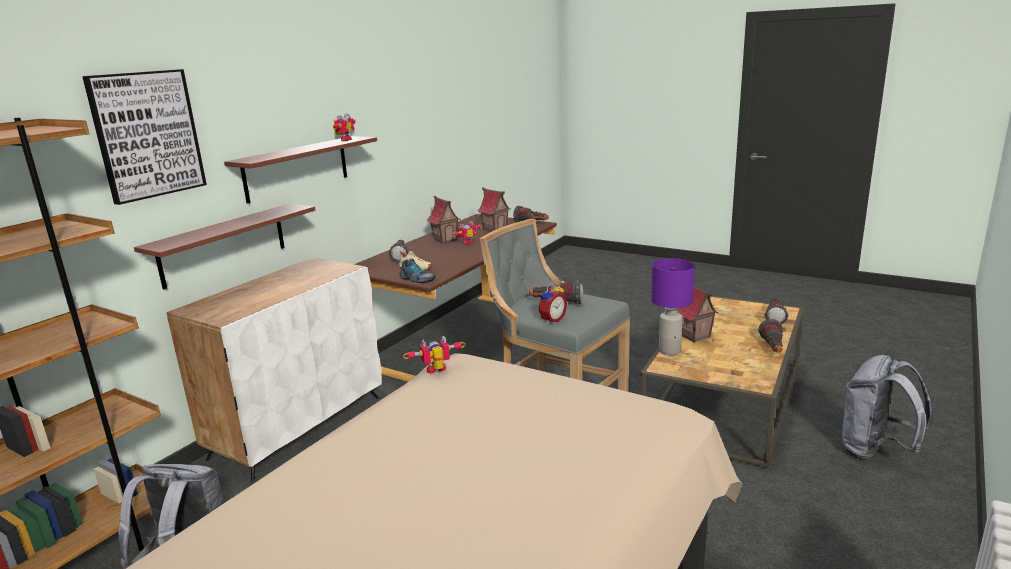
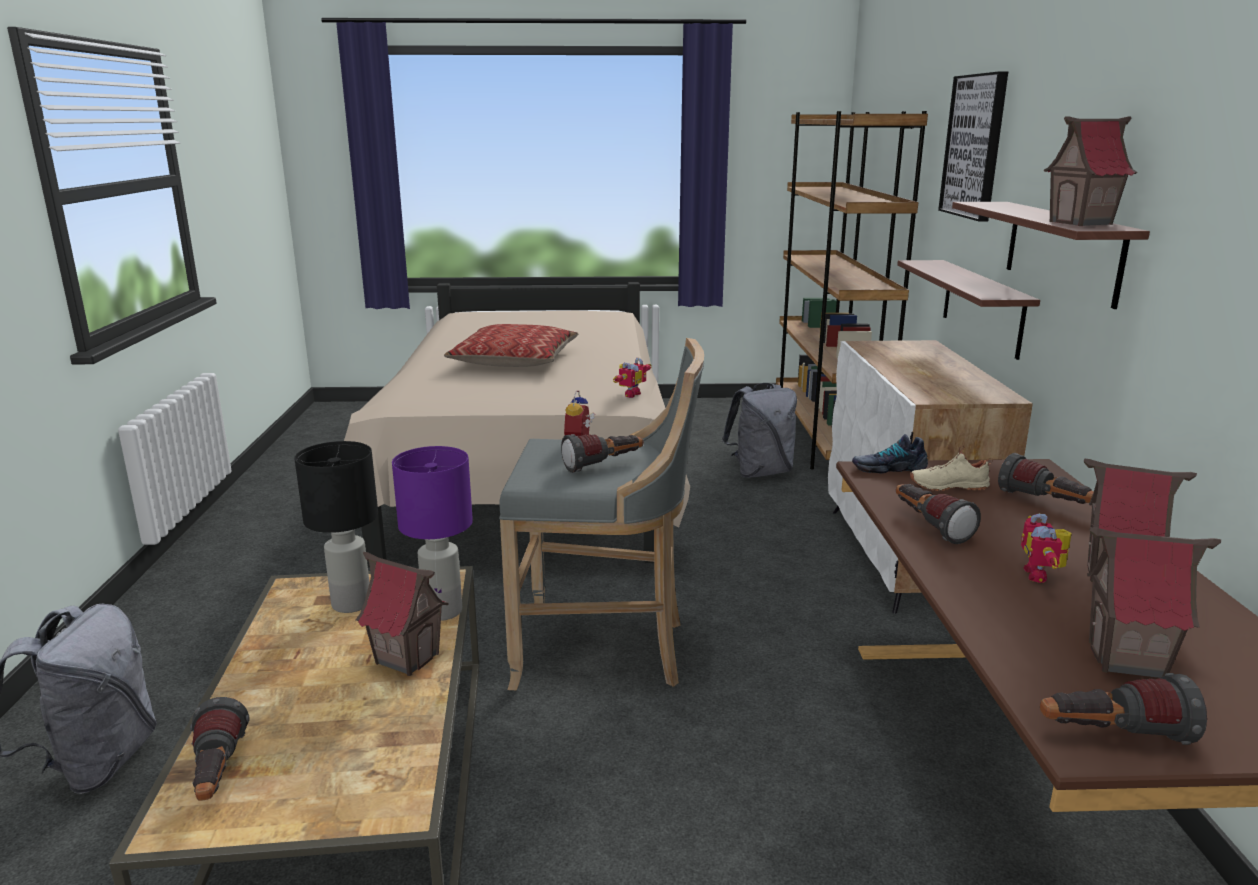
camera: 145 degrees right, 0 degrees up
(344, 140) = (1081, 223): toy robot -> toy house
(463, 475) = (515, 360): none -> pillow
(721, 366) = (350, 604): none -> black table lamp
(773, 349) = (251, 664): flashlight -> flashlight (928, 526)

